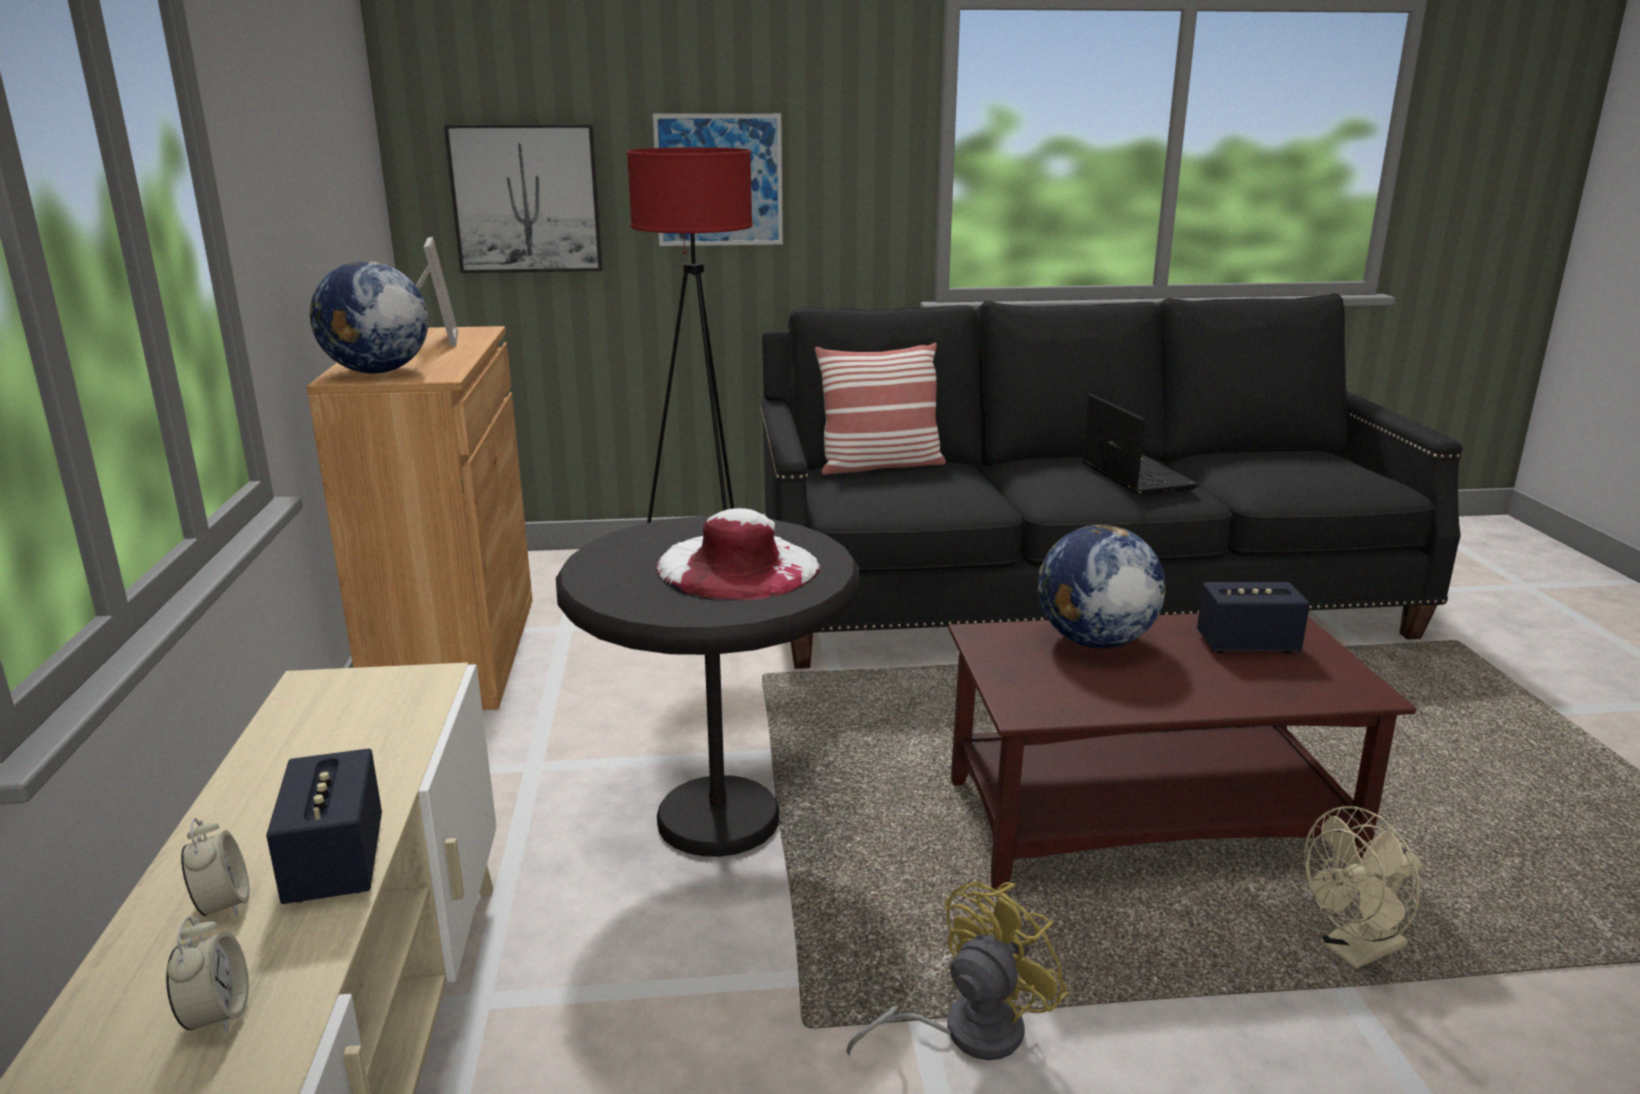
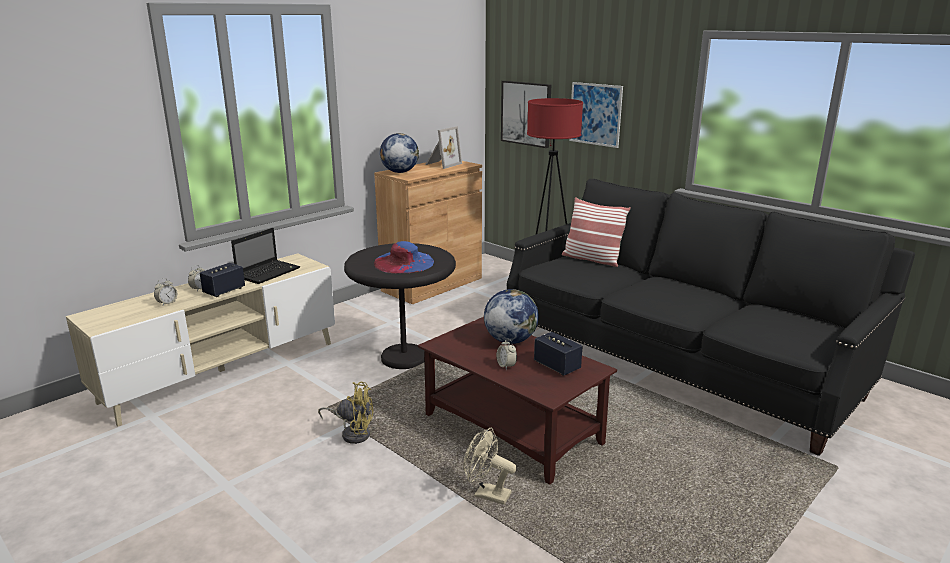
camera: 50 degrees right, 0 degrees up
(737, 567) = (404, 262): white hat -> blue hat
(1134, 476) = (679, 298): laptop -> laptop (269, 272)
(1202, 683) = (506, 366): none -> alarm clock

